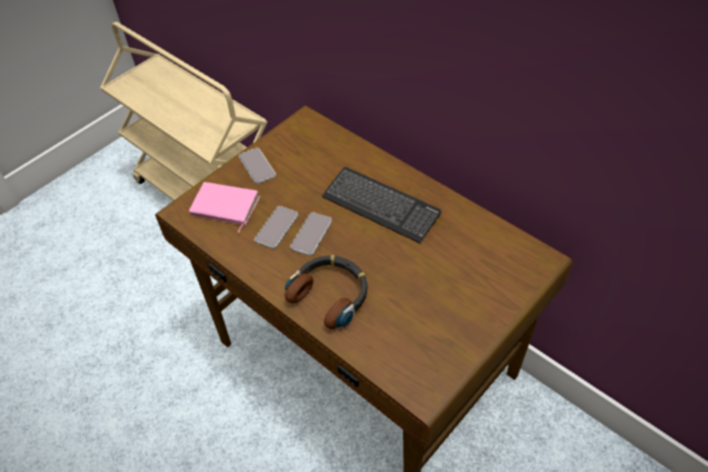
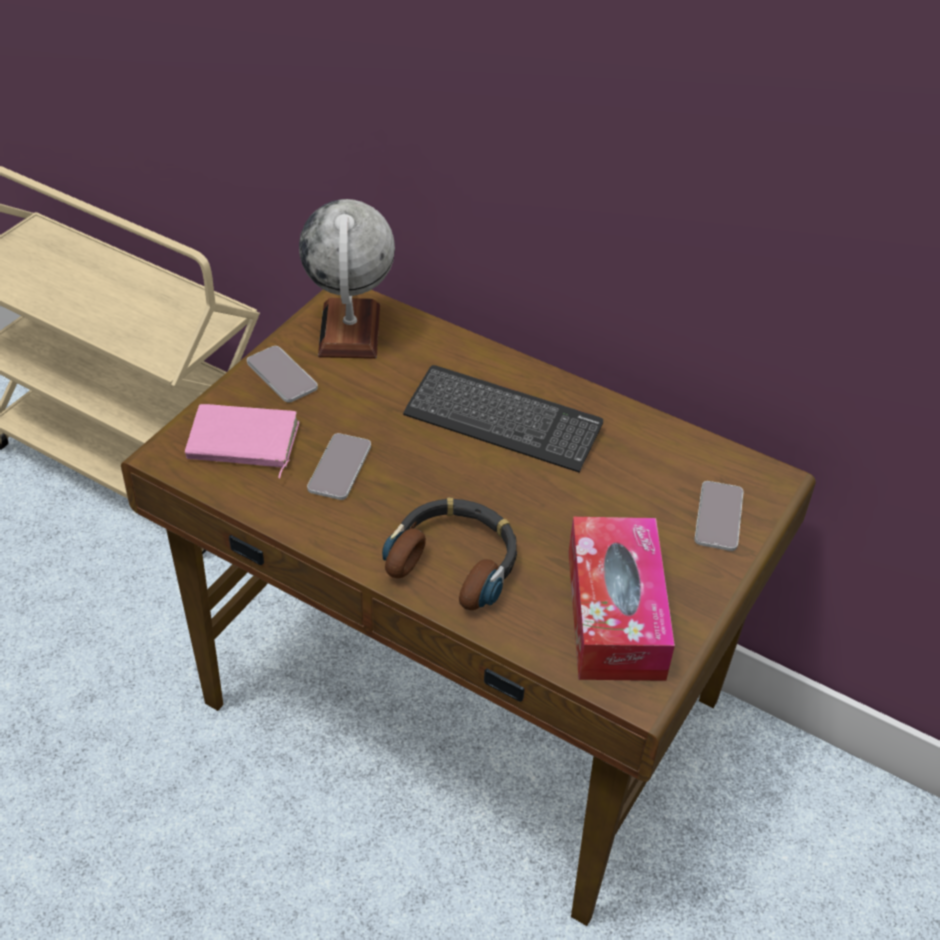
camera: 15 degrees left, 5 degrees down
(303, 140) = (350, 330): none -> globe
(311, 234) = (400, 473): phone -> phone (718, 517)
(421, 340) = (615, 613): none -> tissue box

